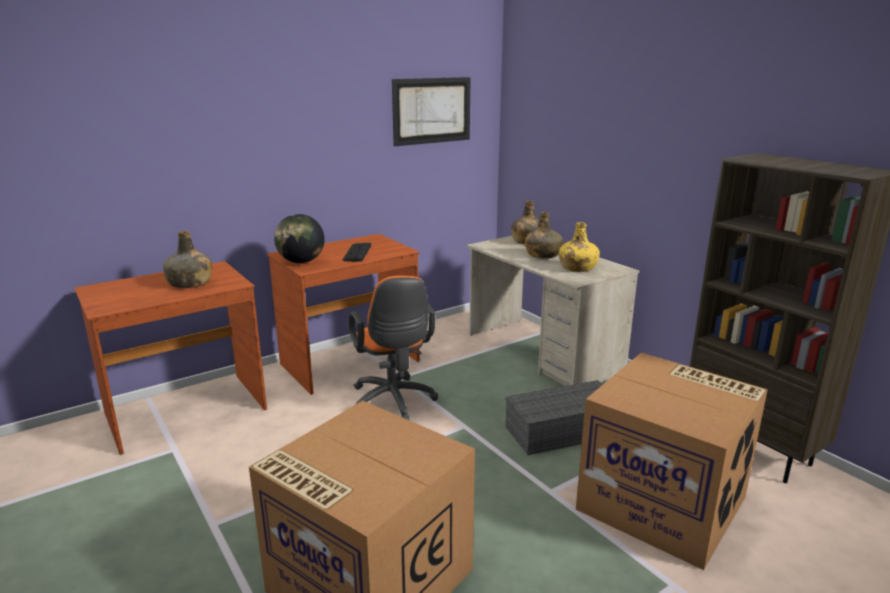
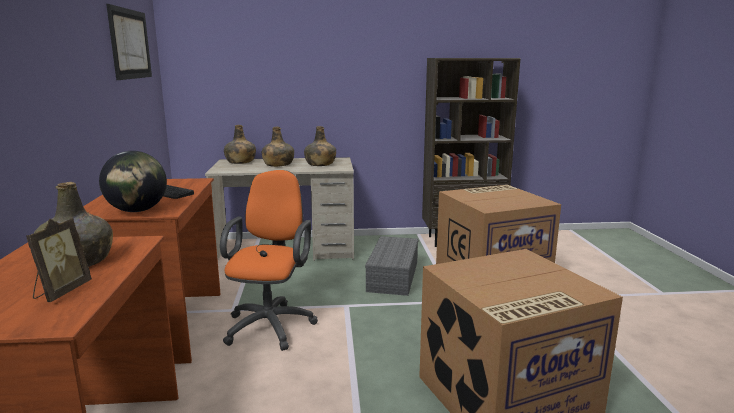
camera: 60 degrees left, 5 degrees down
(142, 296) = (61, 292): none -> picture frame
(393, 403) = (271, 324): orange office chair -> orange office chair turned 90 degrees counterclockwise
(577, 268) = (320, 164): yellow bottle -> green bottle

